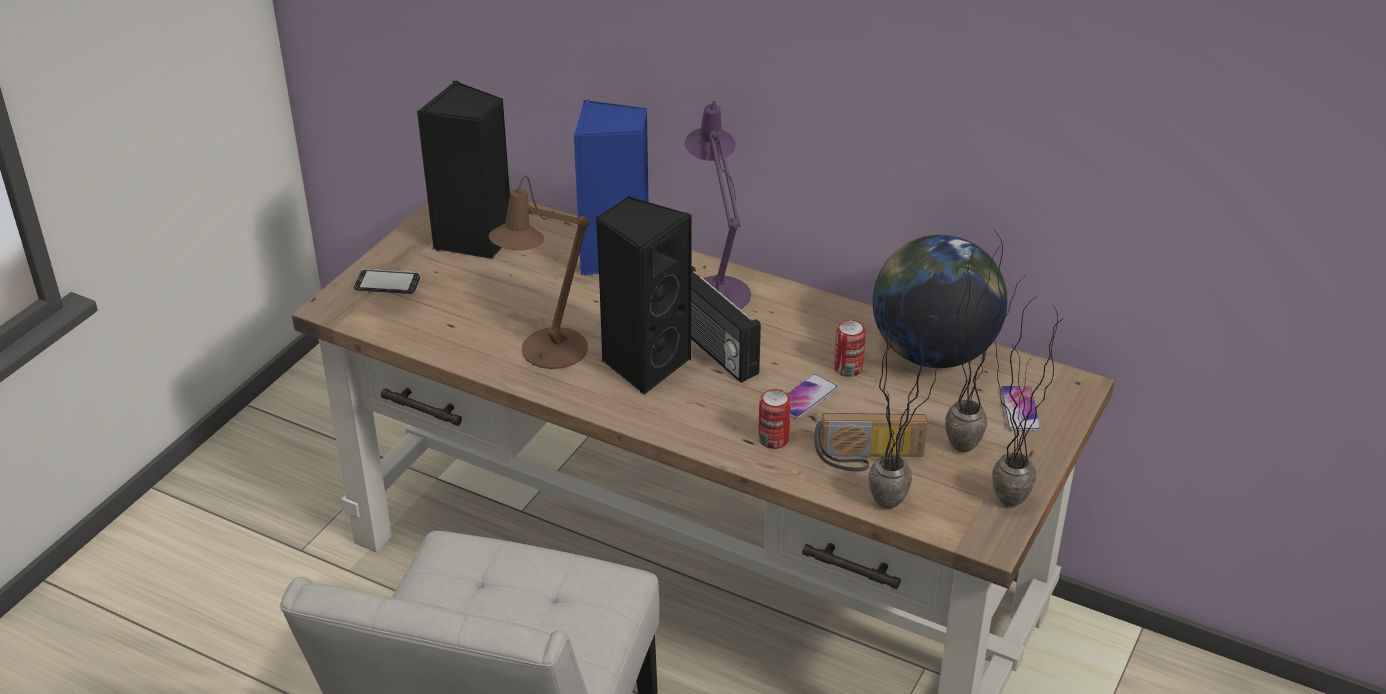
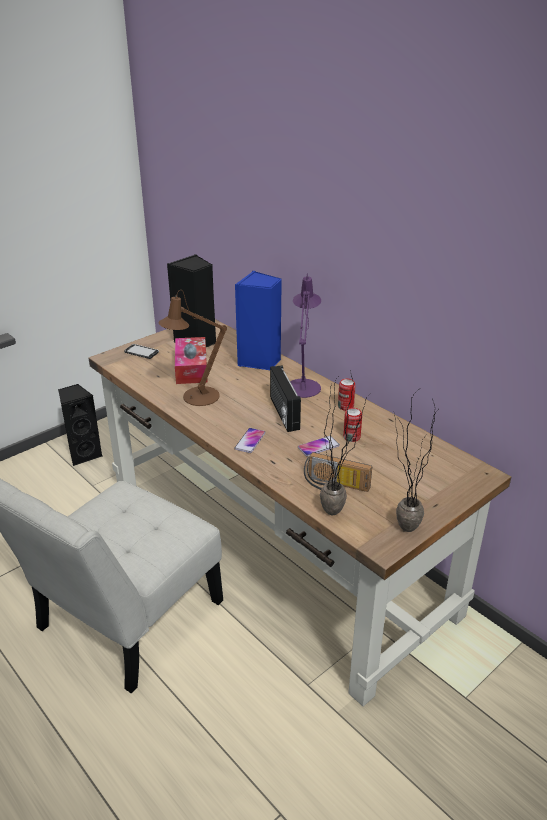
camera: 20 degrees right, 5 degrees down
(501, 297) = (191, 368): none -> tissue box
(644, 363) = (242, 412): black speaker -> black speaker (84, 454)
(773, 439) = (287, 464): can -> can (345, 406)
(932, 353) = (406, 439): globe -> none
(971, 441) = (402, 490): potted plant -> none
(1020, 410) = (442, 480): phone -> phone (250, 441)

